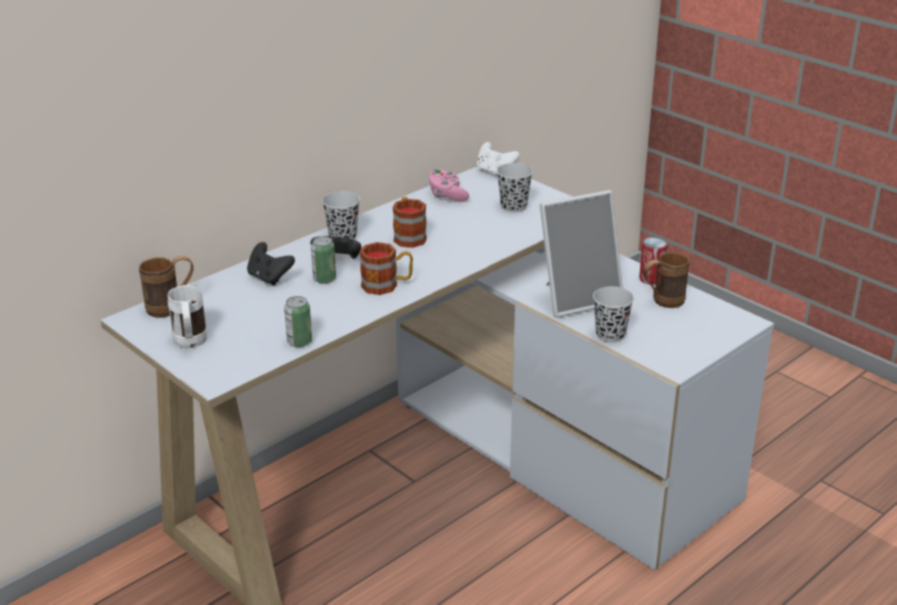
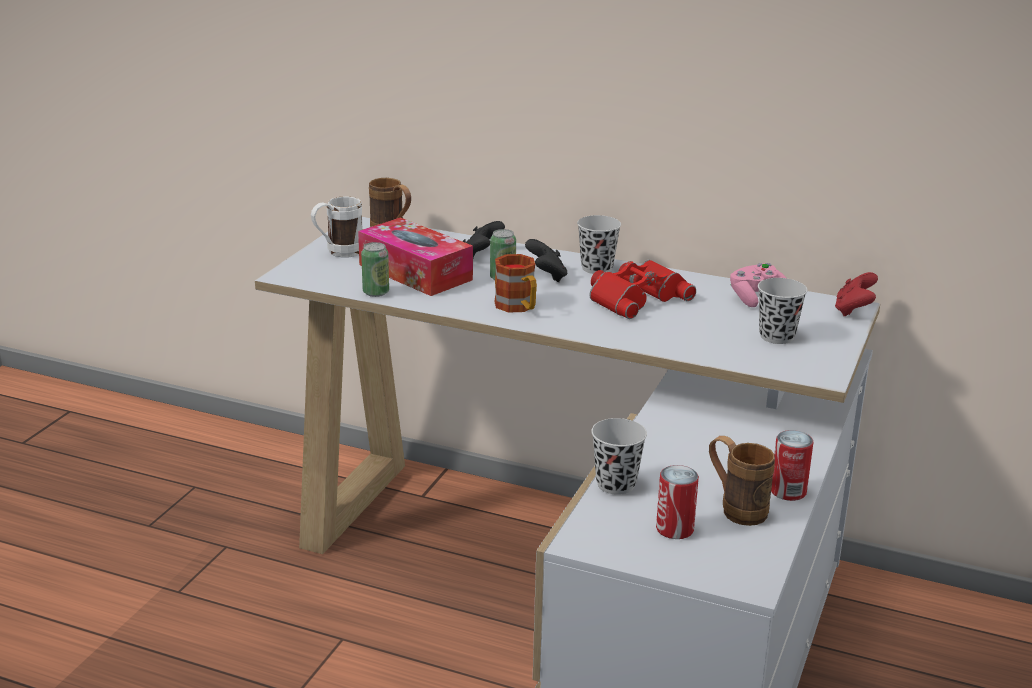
camera: 65 degrees right, 5 degrees down
(274, 314) = (415, 272): none -> tissue box
(408, 236) = (635, 297): mug -> red binoculars
(495, 172) = (853, 311): white game controller -> red game controller
(577, 298) = (682, 448): picture frame -> none
(675, 329) = (674, 529): none -> can

